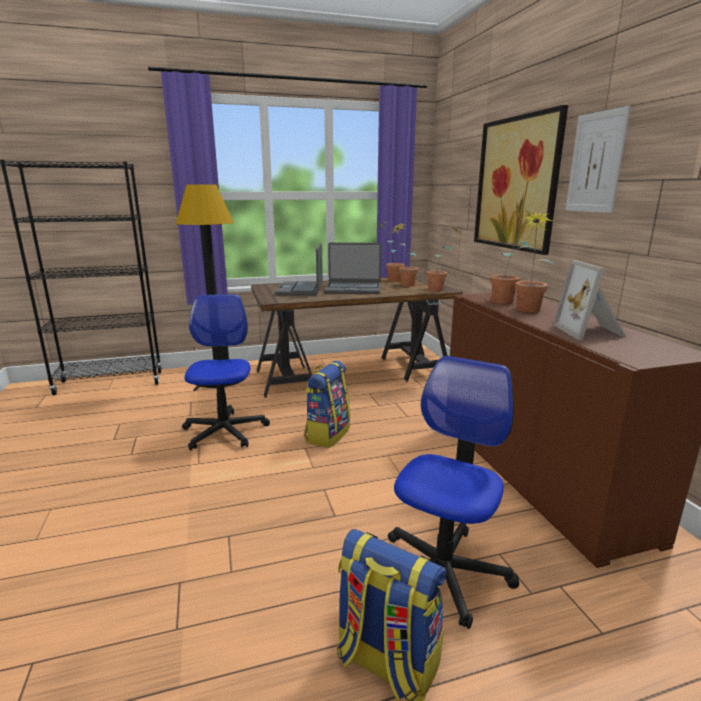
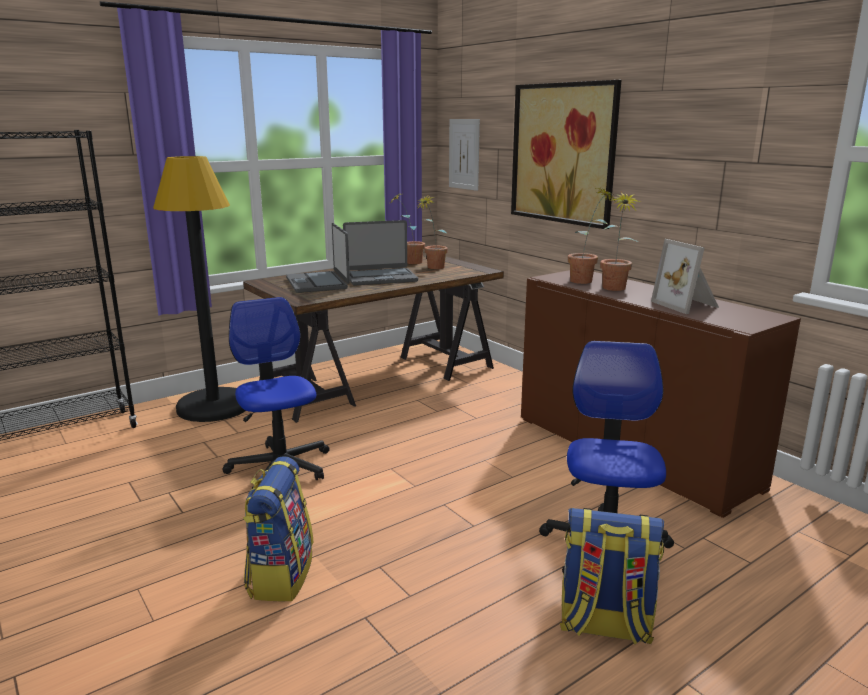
camera: 20 degrees left, 0 degrees up
(327, 434) = (404, 450): backpack -> backpack (280, 575)
(440, 289) = (478, 270): potted plant -> none
(596, 162) = (656, 140): picture -> picture (464, 154)

